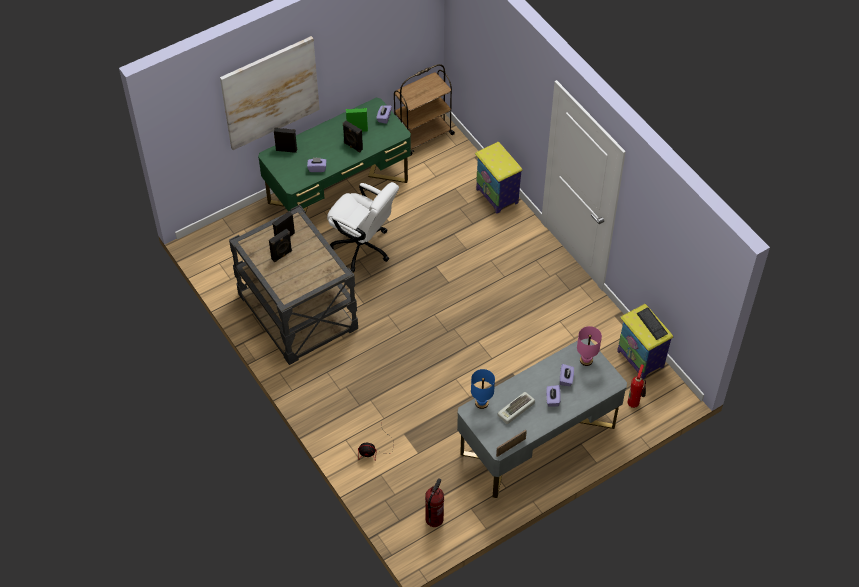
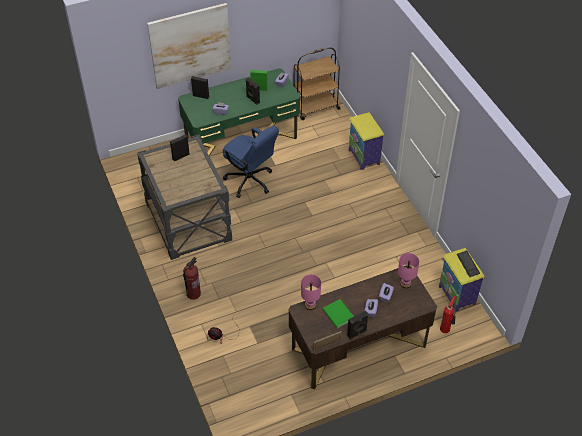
camera: 10 degrees right, 5 degrees down
(282, 255) = (175, 169): black speaker -> black speaker (357, 333)
(364, 249) = (251, 182): white office chair -> blue office chair
(434, 519) = (258, 398): fire extinguisher -> fire extinguisher (193, 294)
(481, 403) = (310, 305): blue table lamp -> pink table lamp
(516, 410) = (338, 315): keyboard -> green book
(538, 439) = (359, 347): grey desk -> brown desk

